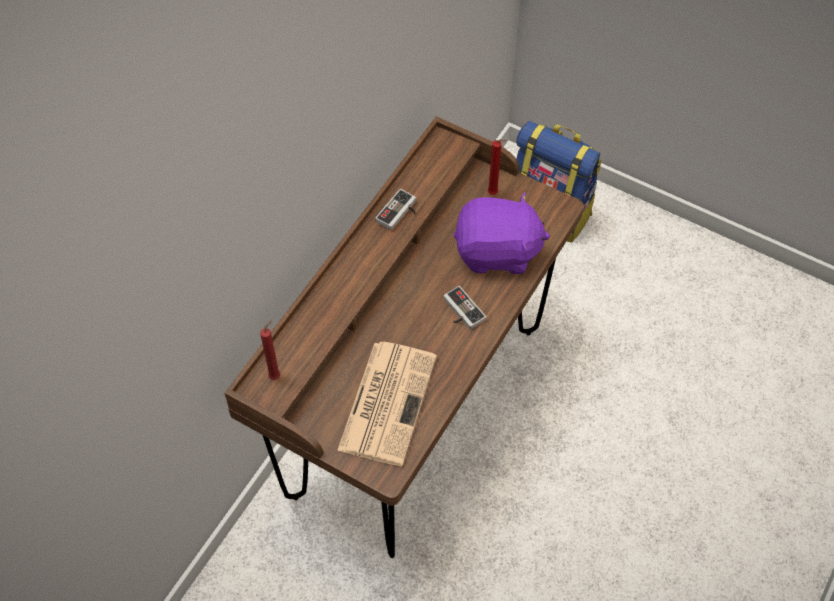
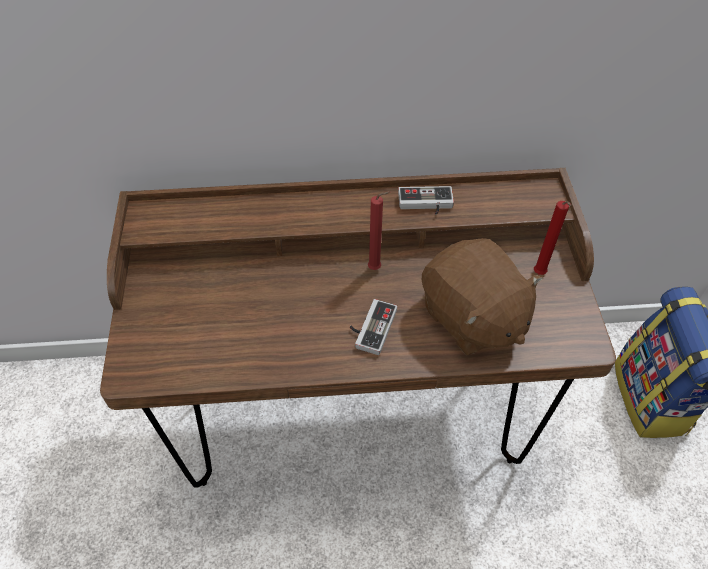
camera: 55 degrees right, 5 degrees down
(276, 375) = (166, 217): red candle -> red candle (376, 268)
(387, 401) = (215, 326): newspaper -> none
(497, 252) = (472, 318): purple plush toy -> brown plush toy

